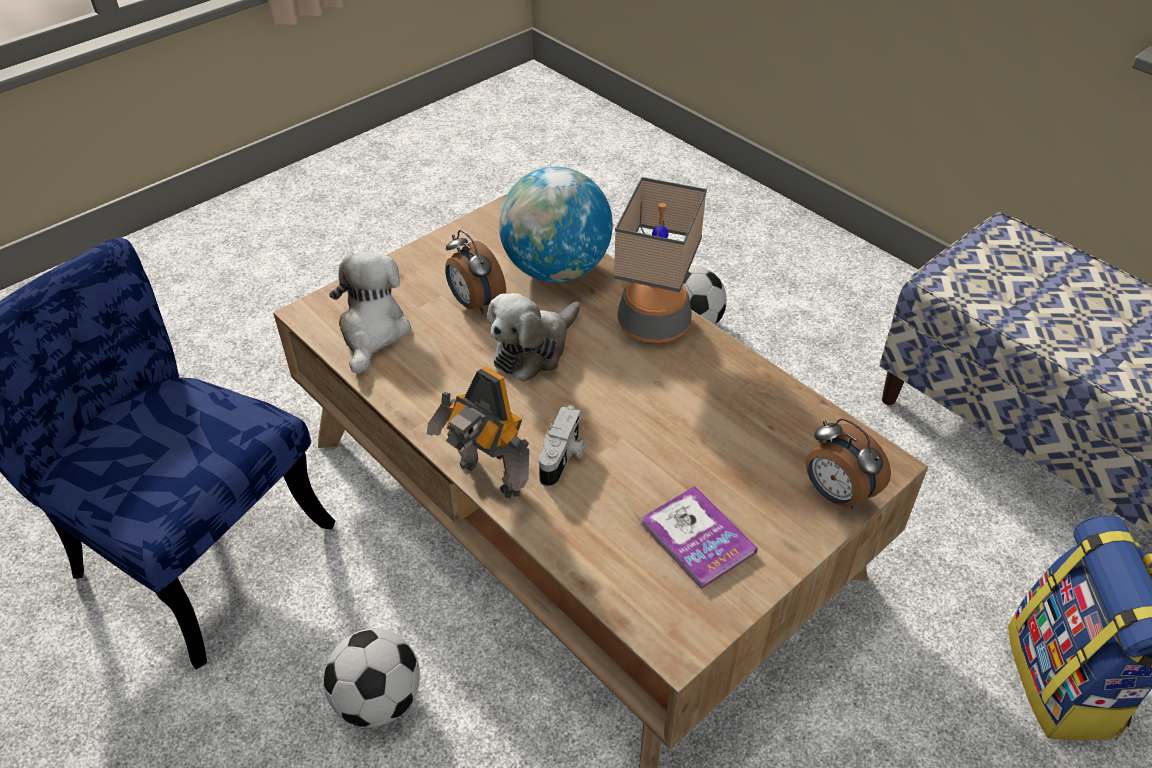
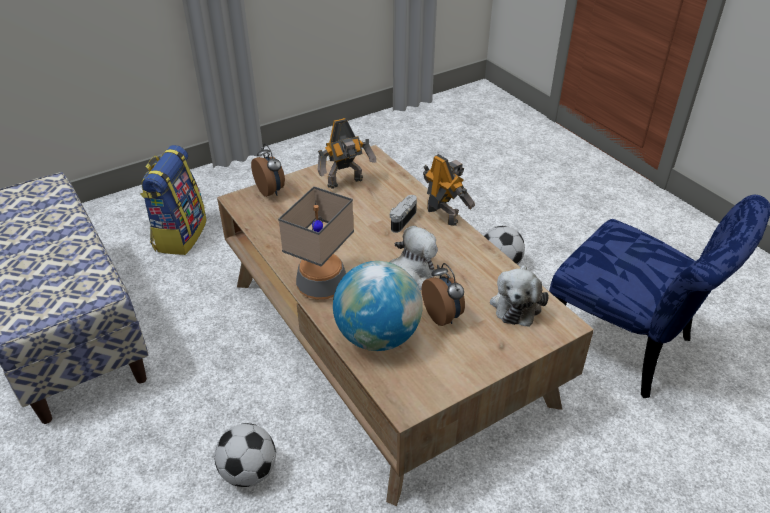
camera: 170 degrees left, 5 degrees down
(697, 538) = (346, 183): book -> toy robot

